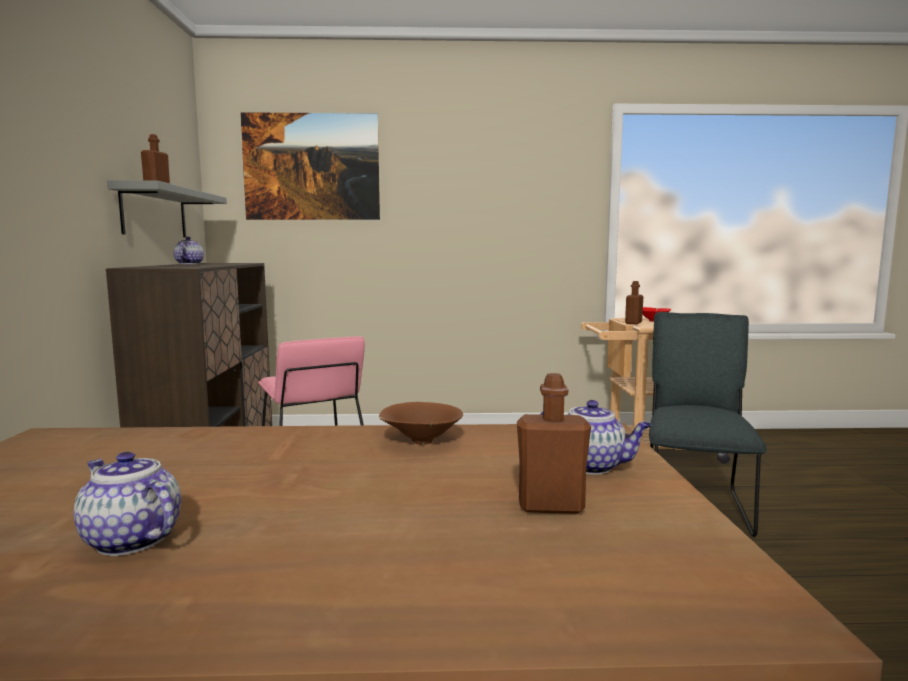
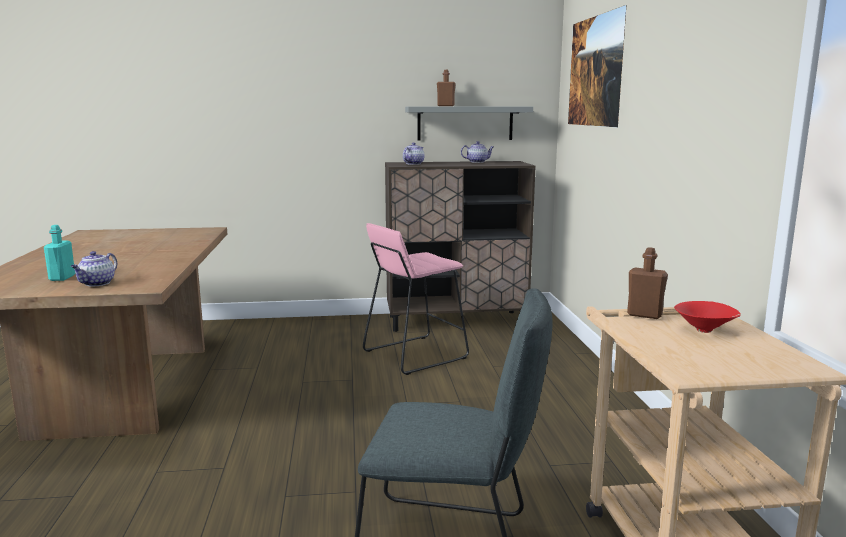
camera: 85 degrees right, 5 degrees up
(130, 540) = (95, 247): teapot -> teapot (413, 164)
(420, 442) = (160, 263): brown bowl -> none
(551, 506) = (62, 278): brown bottle -> turquoise bottle

